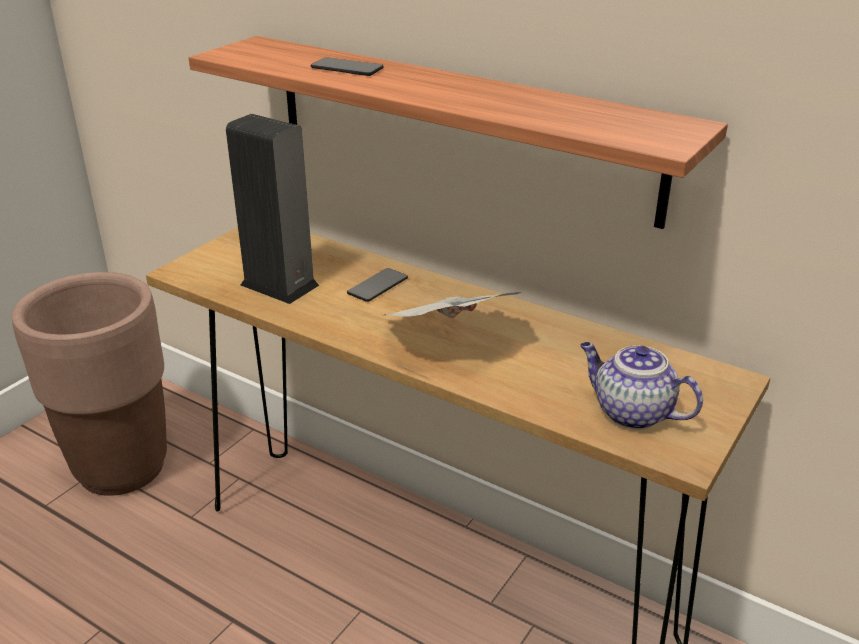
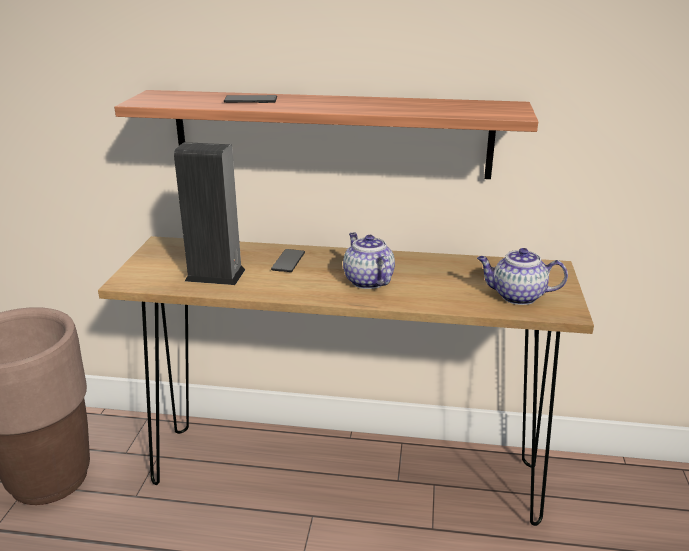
camera: 25 degrees left, 5 degrees down
(449, 337) = (367, 281): newspaper -> teapot

